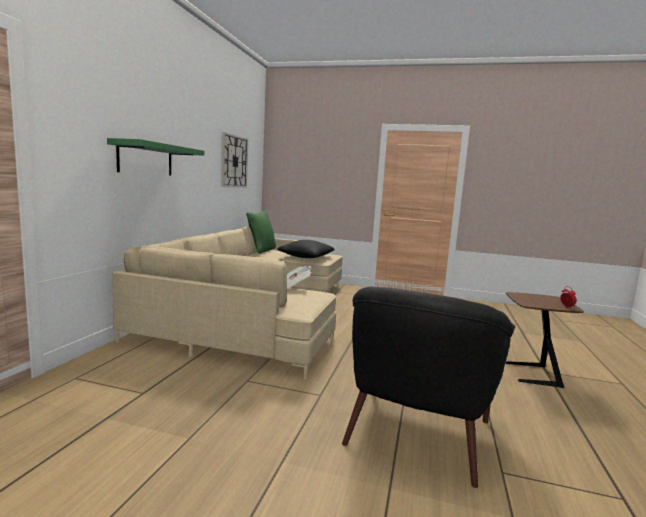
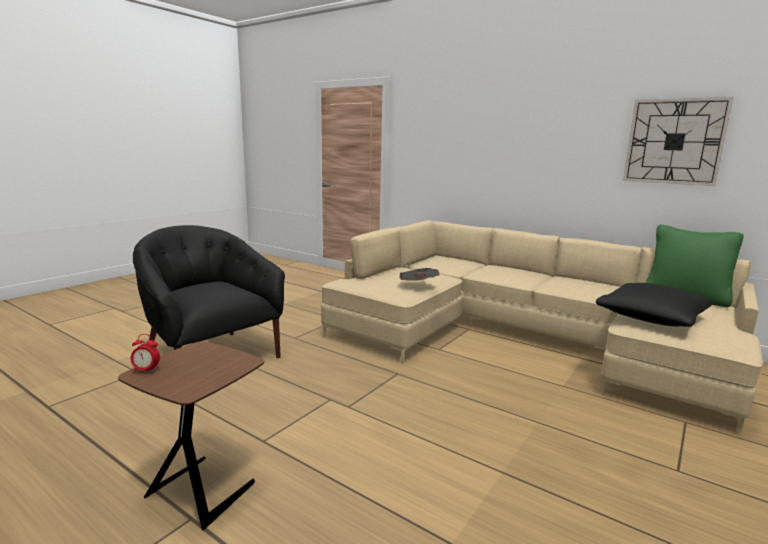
camera: 110 degrees right, 5 degrees up
(145, 159) = (478, 149): green shelf -> none

